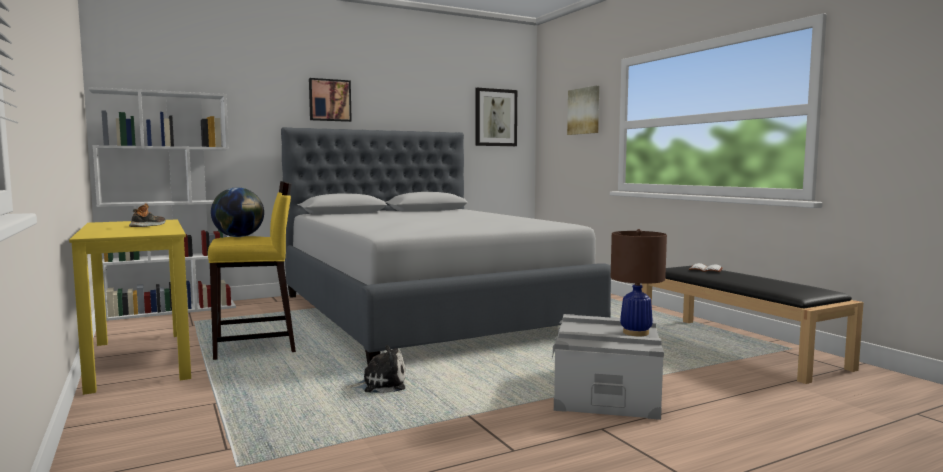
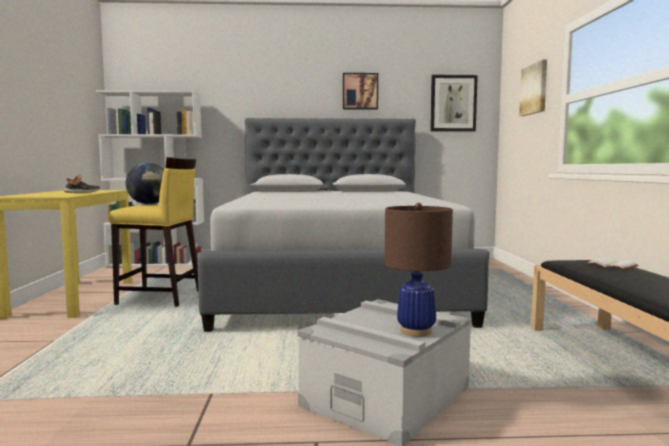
camera: 25 degrees right, 0 degrees up
(329, 100) = (289, 93): picture -> picture (360, 91)
(381, 384) = (191, 346): plush toy -> none

